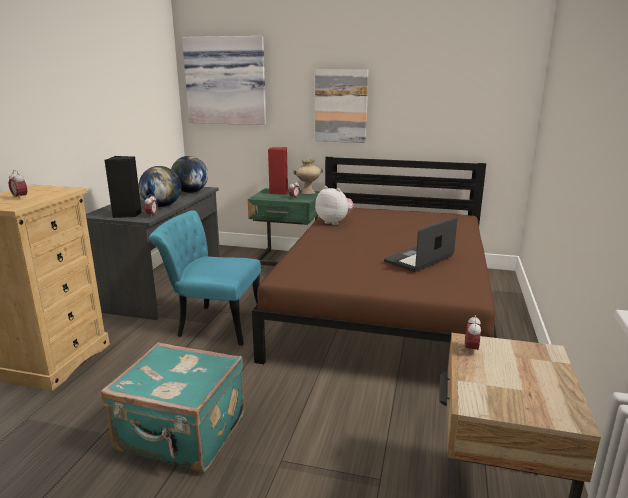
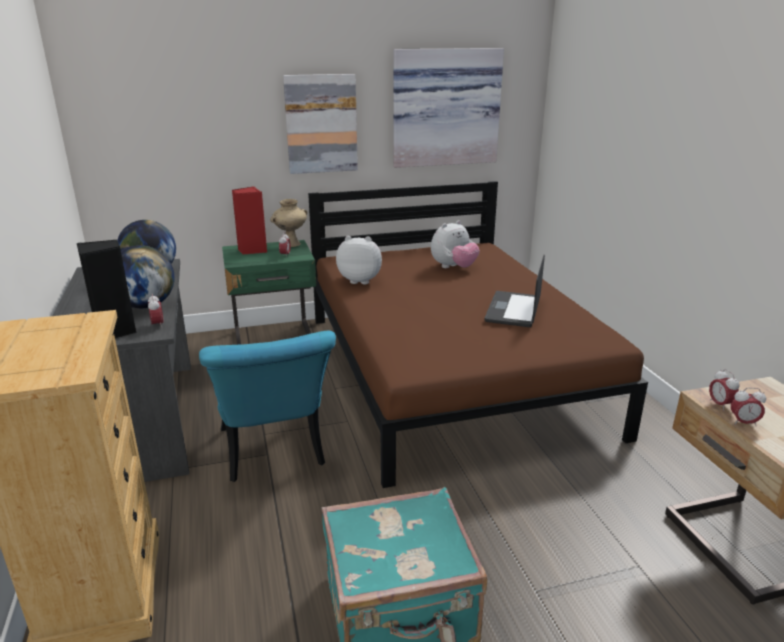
camera: 30 degrees left, 5 degrees up
(20, 198) = (43, 354): alarm clock -> alarm clock (743, 423)
(213, 323) = (274, 454): turquoise chair -> turquoise chair turned 90 degrees counterclockwise
(226, 81) = (144, 95): picture -> picture (445, 107)
(415, 226) = (453, 268): none -> plush toy

